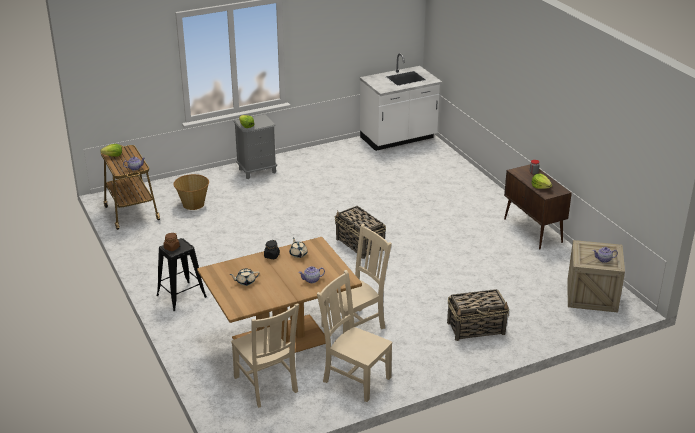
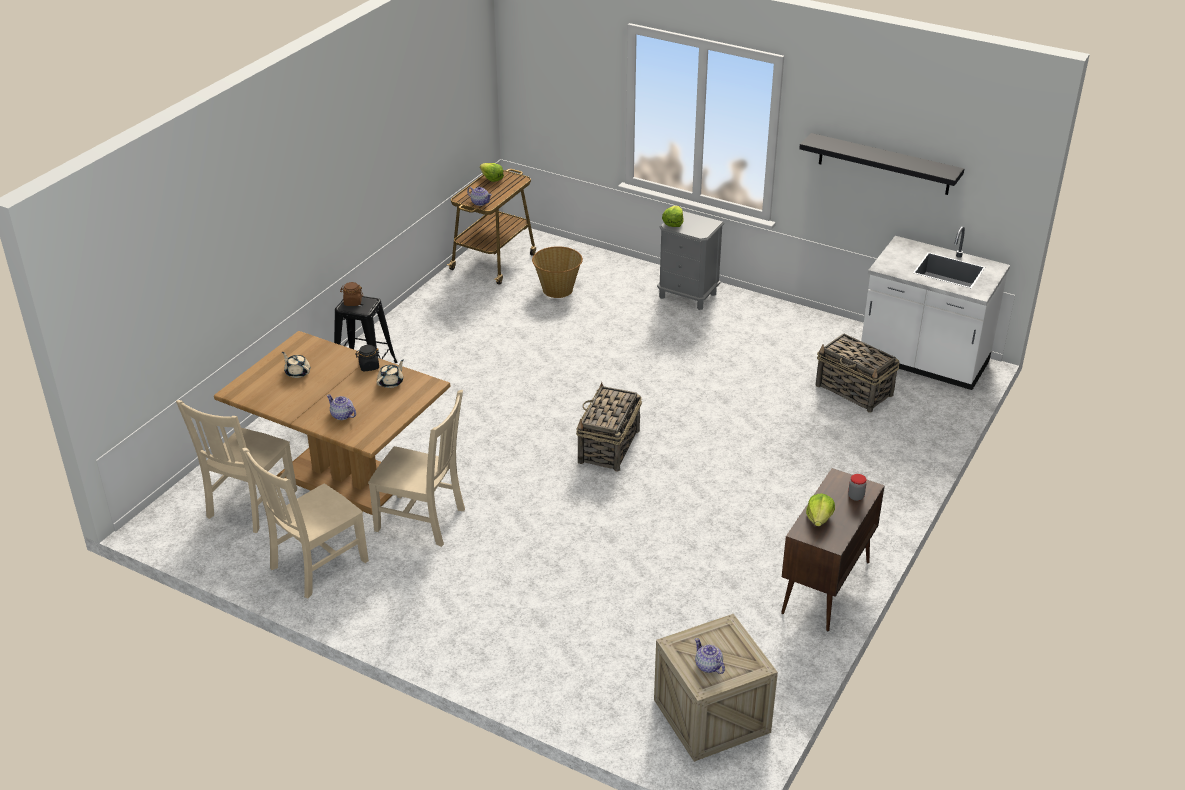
camera: 55 degrees right, 5 degrees up
(347, 38) = (884, 164): none -> black shelf
(355, 378) = (316, 566): beige chair -> beige chair turned 135 degrees counterclockwise
(476, 328) = (514, 627): basket -> basket (854, 391)

